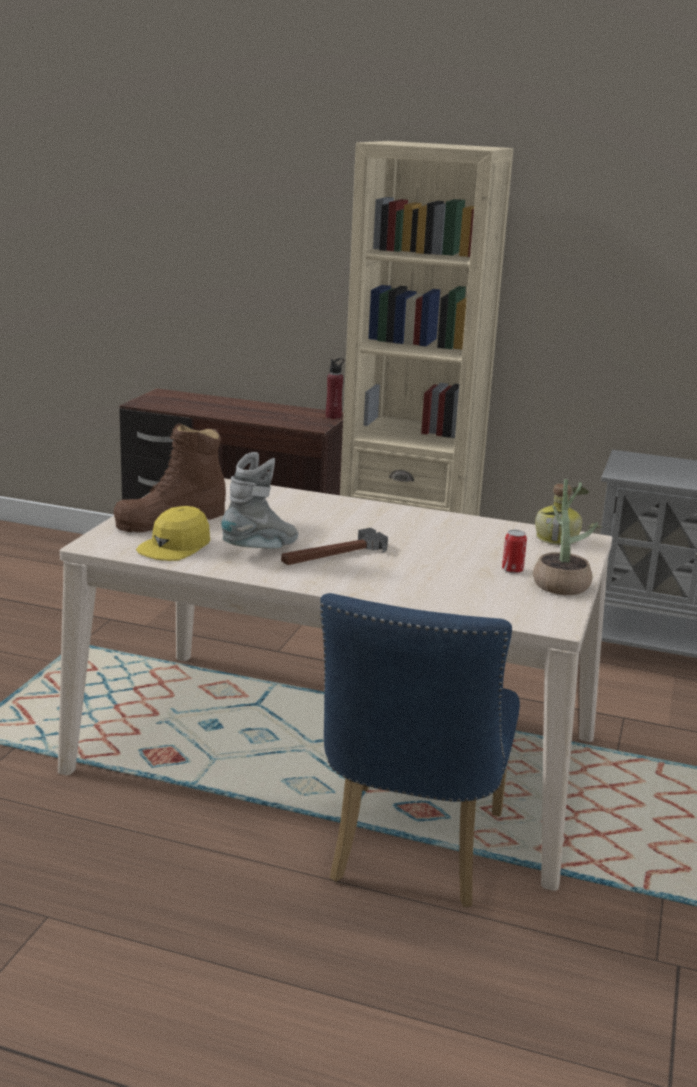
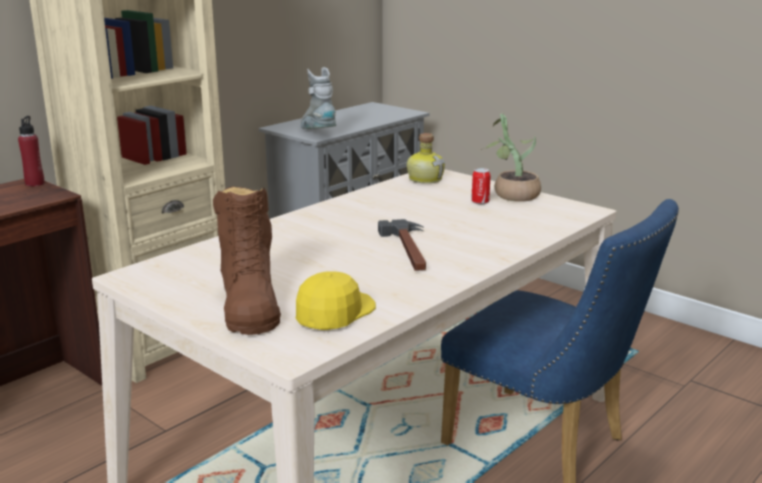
camera: 65 degrees left, 0 degrees up
(175, 546) = (334, 312): yellow cap -> yellow cap turned 120 degrees counterclockwise
(261, 550) = (375, 275): grey boot -> grey boot (318, 133)

